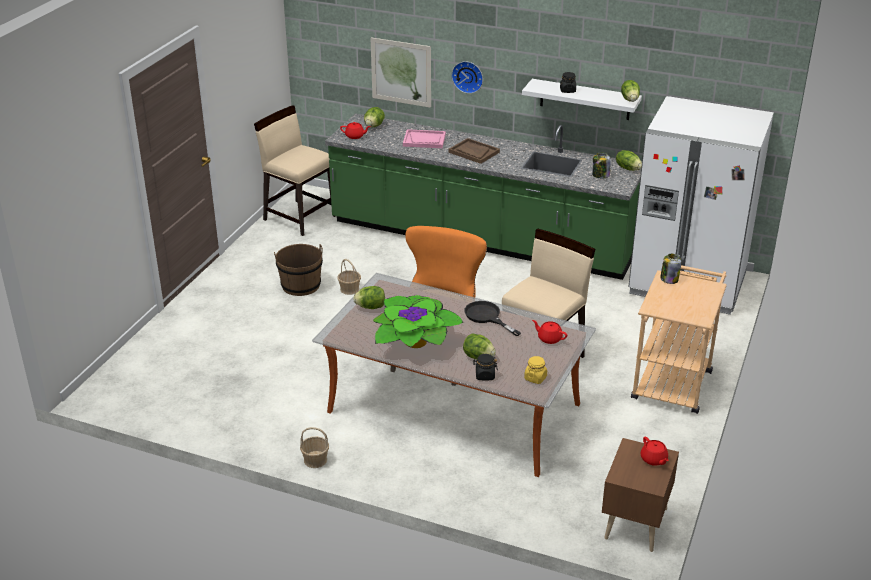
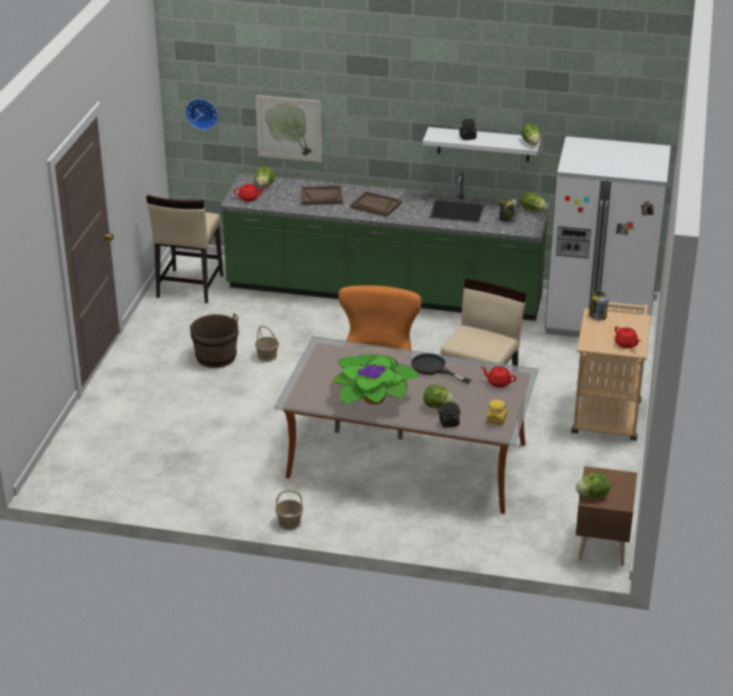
camera: 10 degrees left, 0 degrees up
(299, 217) = (189, 286): beige chair -> beige chair turned 105 degrees counterclockwise
(370, 307) = (319, 370): lettuce -> lettuce (592, 495)
(424, 140) = (321, 197): pink tray -> brown tray
(468, 76) = (361, 128): wall clock -> wall clock (202, 113)
(654, 459) = (617, 482): red teapot -> red teapot (626, 344)

